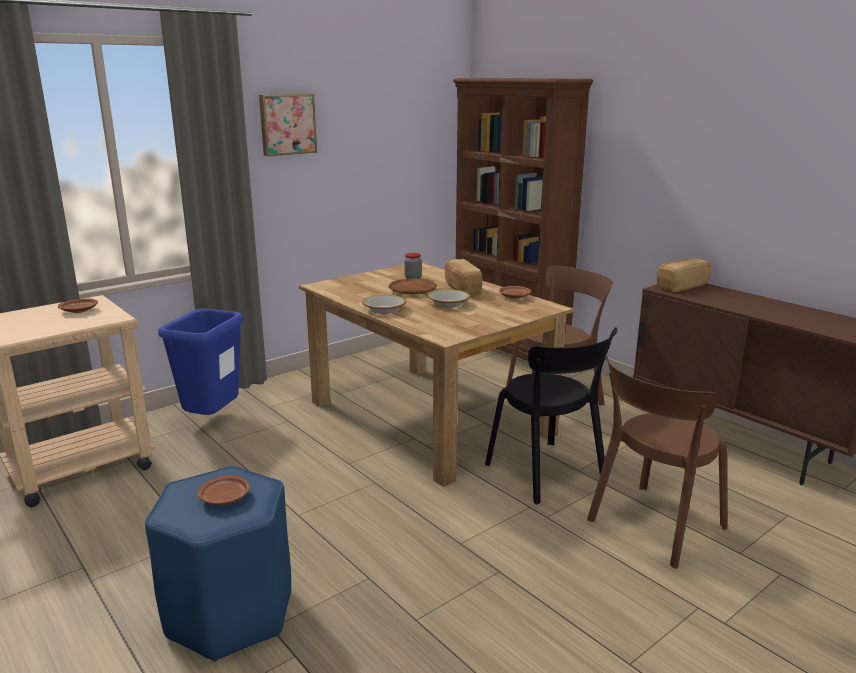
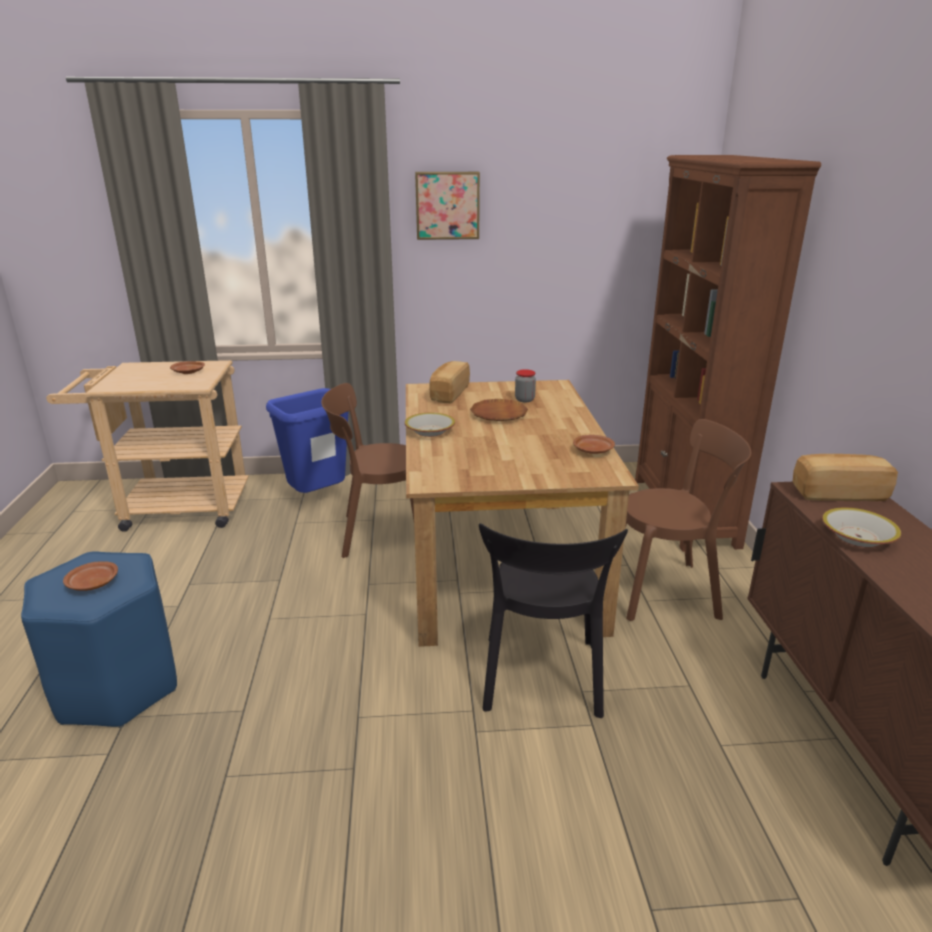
camera: 35 degrees right, 5 degrees up
(449, 304) = (505, 441): bowl -> bowl (858, 537)
(461, 288) = (553, 424): bread -> bread (448, 394)
(652, 526) = (580, 808): brown chair -> brown chair (378, 533)

